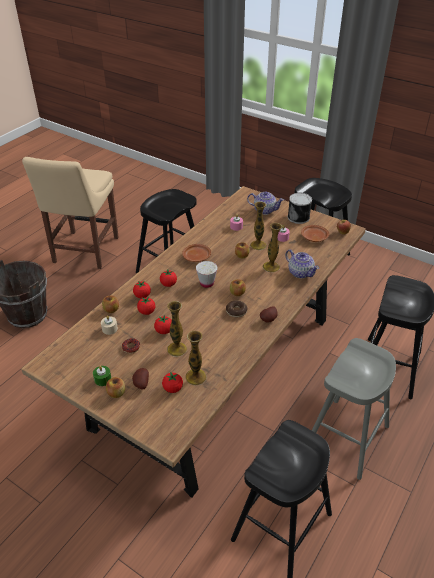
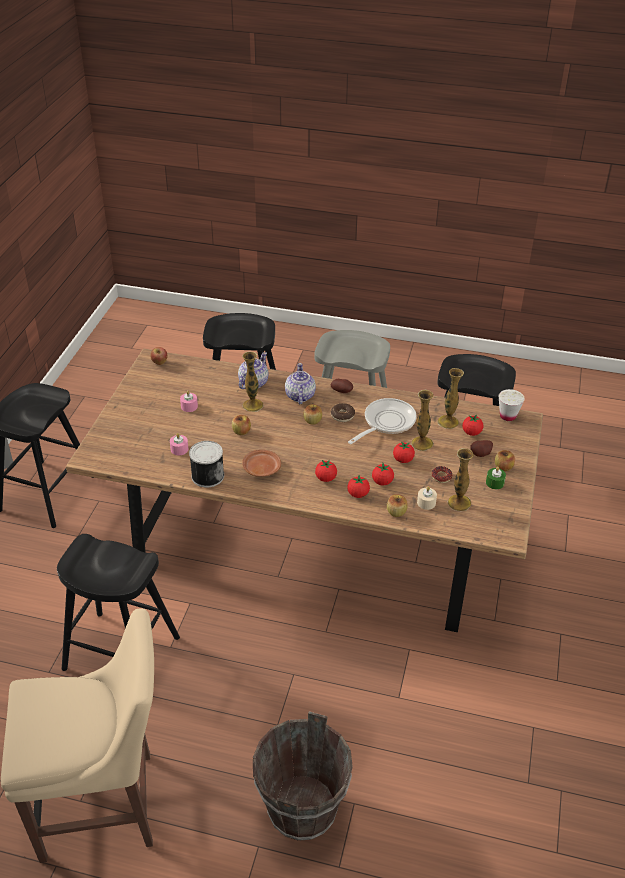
camera: 110 degrees left, 0 degrees up
(206, 283) = (308, 448): white cup -> white cup (508, 416)
(215, 335) = (386, 422): none -> frying pan
(258, 245) = (213, 422): vase -> vase (459, 503)
(264, 210) = (129, 432): teapot -> teapot (299, 396)
(299, 217) = (137, 400): can -> can (207, 475)
(314, 237) = (179, 382): brown plate -> none

